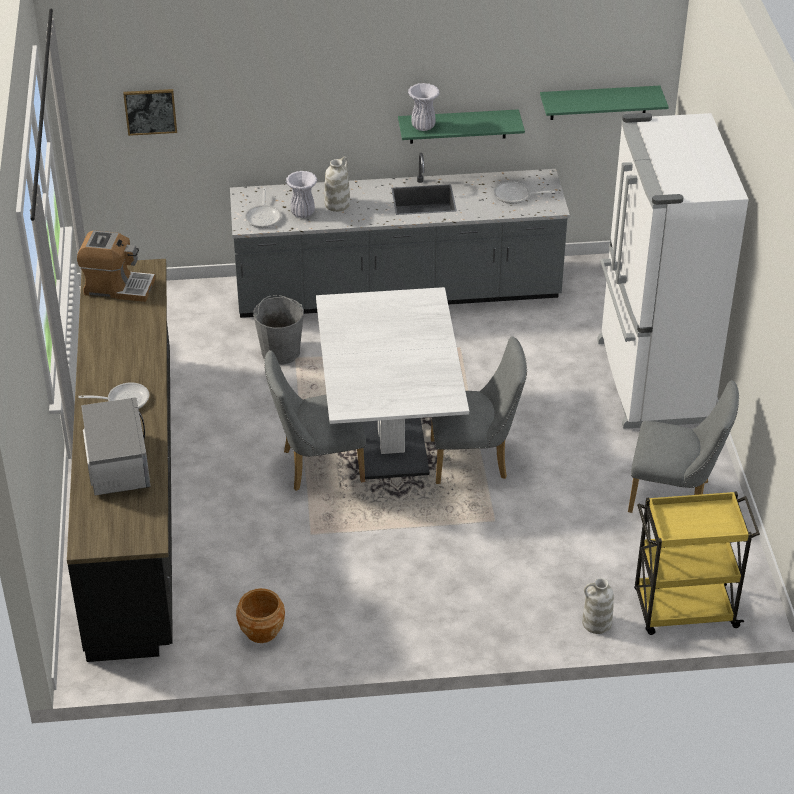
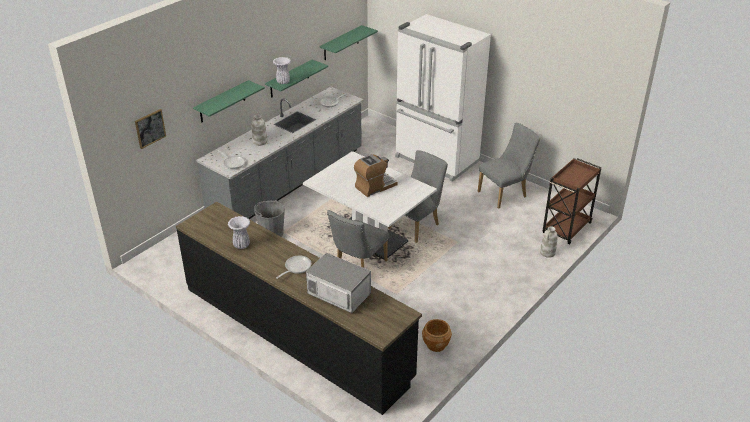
camera: 45 degrees left, 5 degrees down
(118, 287) = (212, 225): coffee machine -> coffee machine (375, 186)
(300, 117) = (222, 102): none -> green shelf
(303, 213) = (250, 152): white vase -> white vase (242, 245)
(683, 610) = (566, 229): yellow cart -> brown cart

